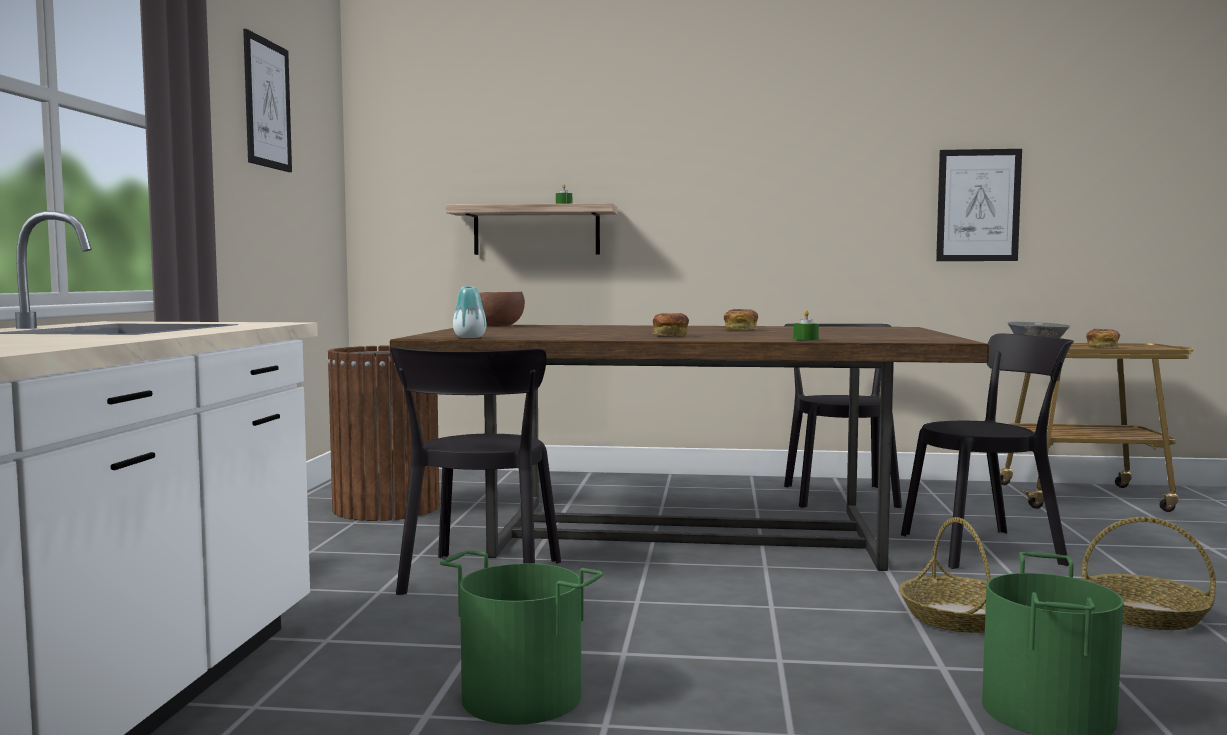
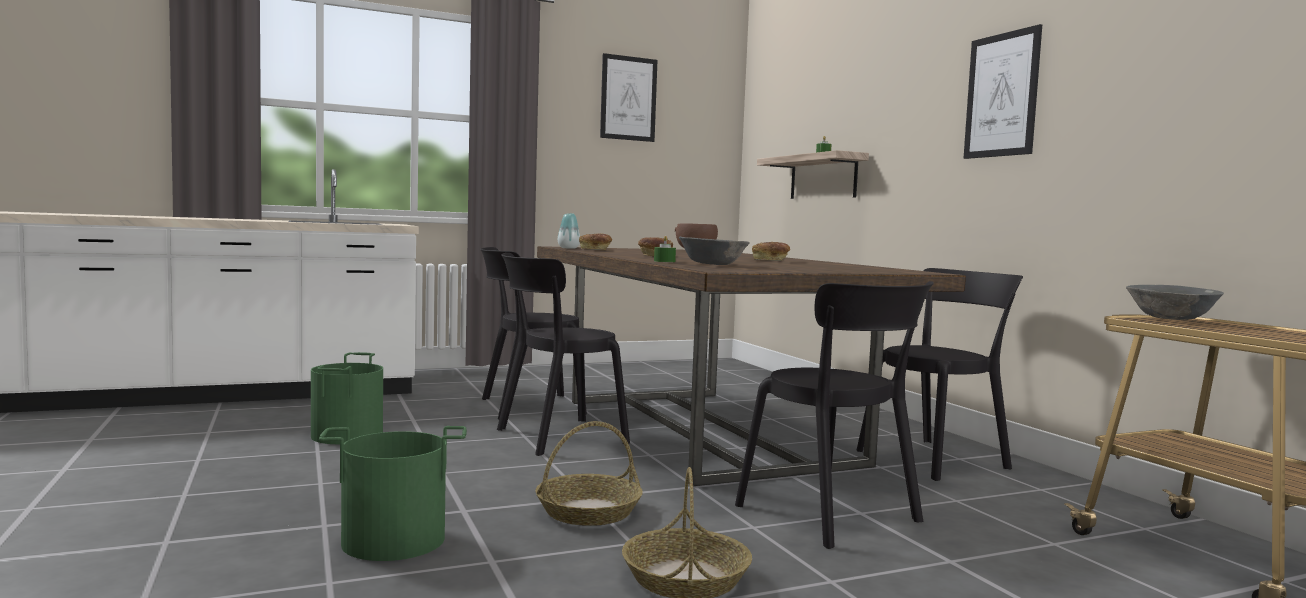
camera: 60 degrees right, 0 degrees up
(387, 508) = (647, 375): brown trash can -> none
(656, 589) = (555, 437): none -> black chair
(848, 337) = (712, 264): none -> grey bowl
(978, 205) = (1189, 124): picture -> picture (1001, 95)
(1103, 347) = (1244, 332): bread -> bread (595, 250)

